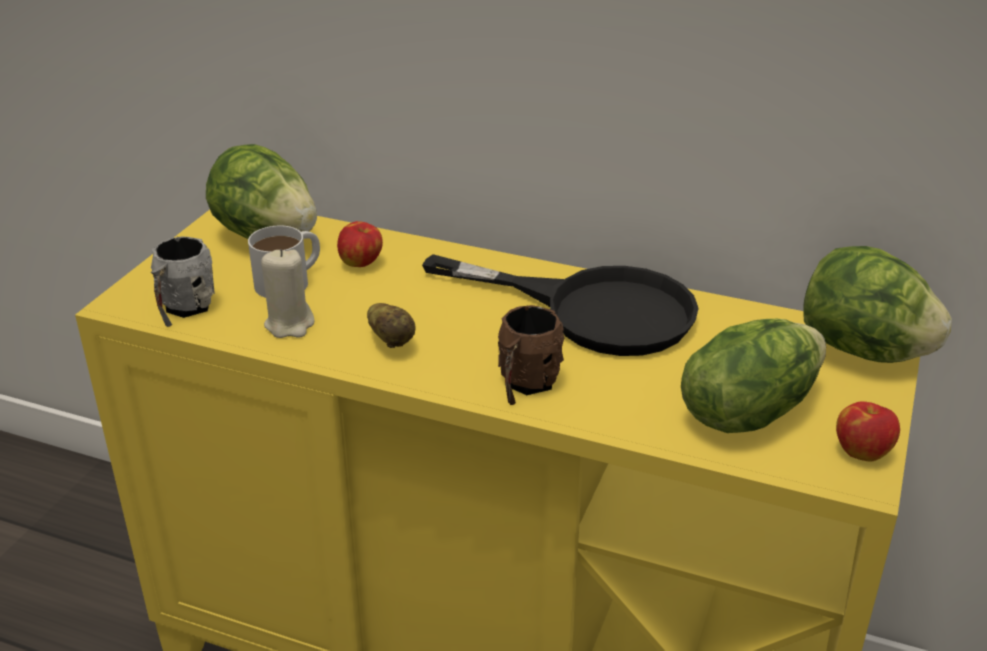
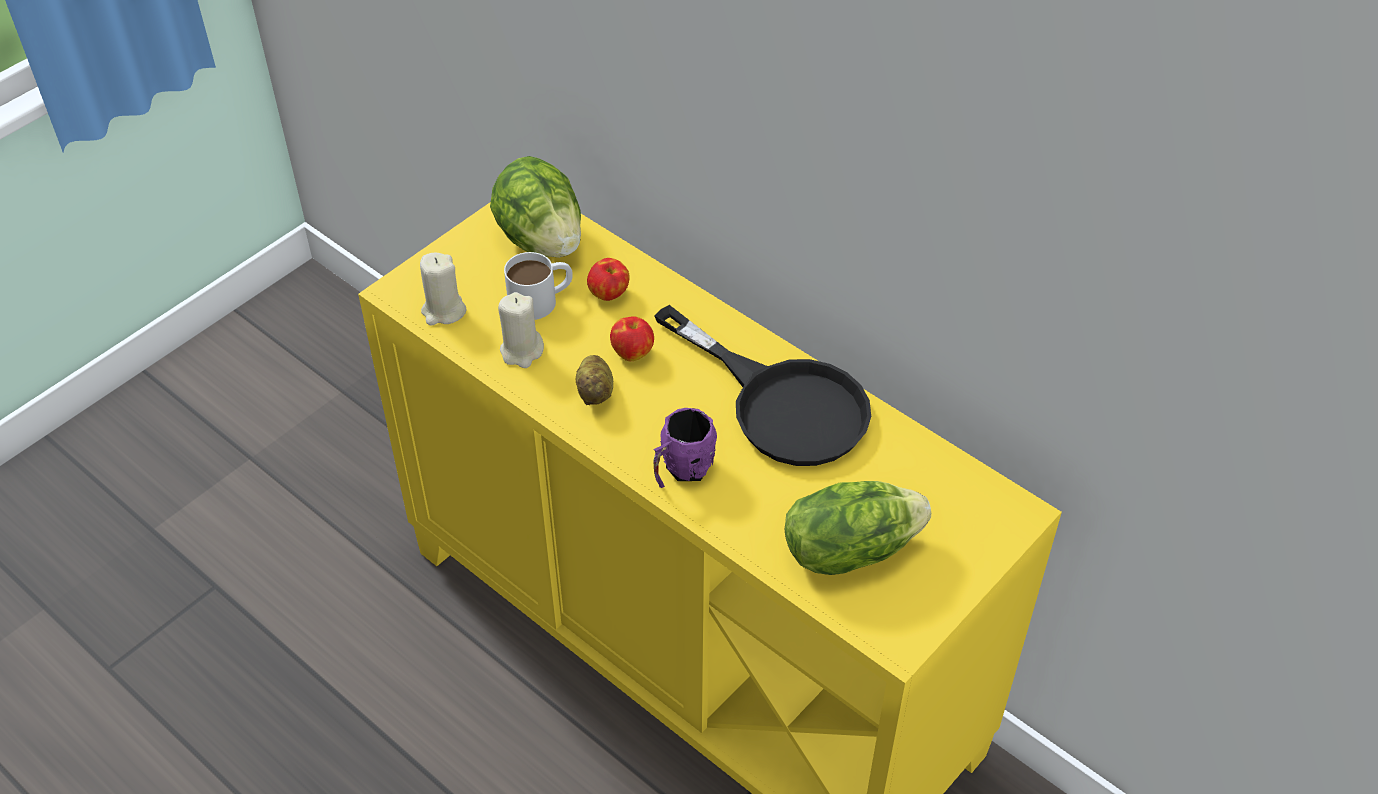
camera: 20 degrees right, 15 degrees up
(183, 309) = (443, 311): grey mug -> beige candle
(525, 385) = (681, 470): brown mug -> purple mug
(862, 451) = (918, 616): apple -> apple (632, 352)
(863, 351) = (992, 515): lettuce -> none

